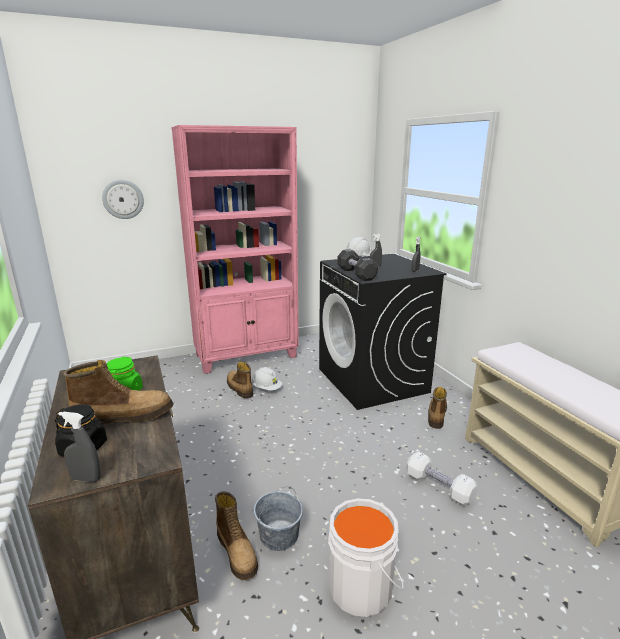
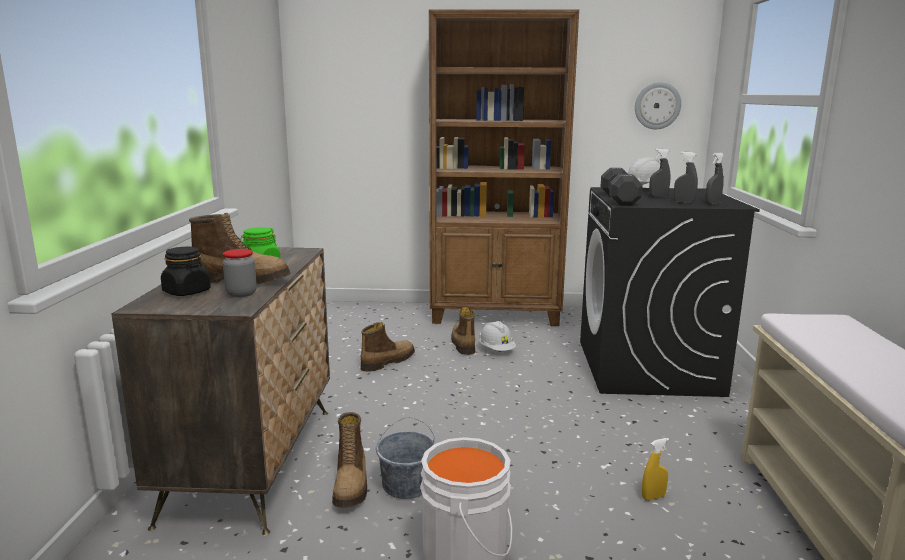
camera: 25 degrees right, 5 degrees down
(86, 479) = (168, 308): grey spray bottle -> grey spray bottle (684, 202)
(123, 199) = (372, 102): wall clock -> wall clock (657, 105)
(142, 437) = (241, 294): none -> jar
(247, 356) = (496, 315): pink bookcase -> brown bookcase
(436, 415) = (716, 422): boot -> boot (387, 362)
(439, 487) = (653, 497): white dumbbell -> yellow spray bottle

